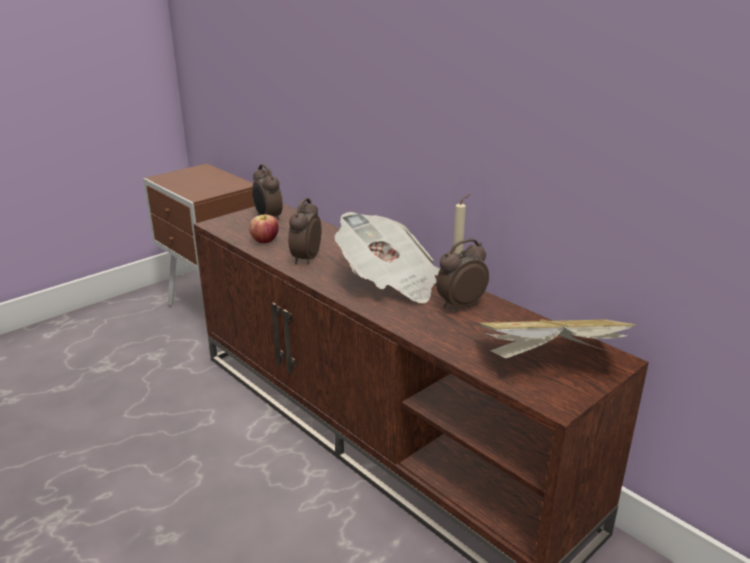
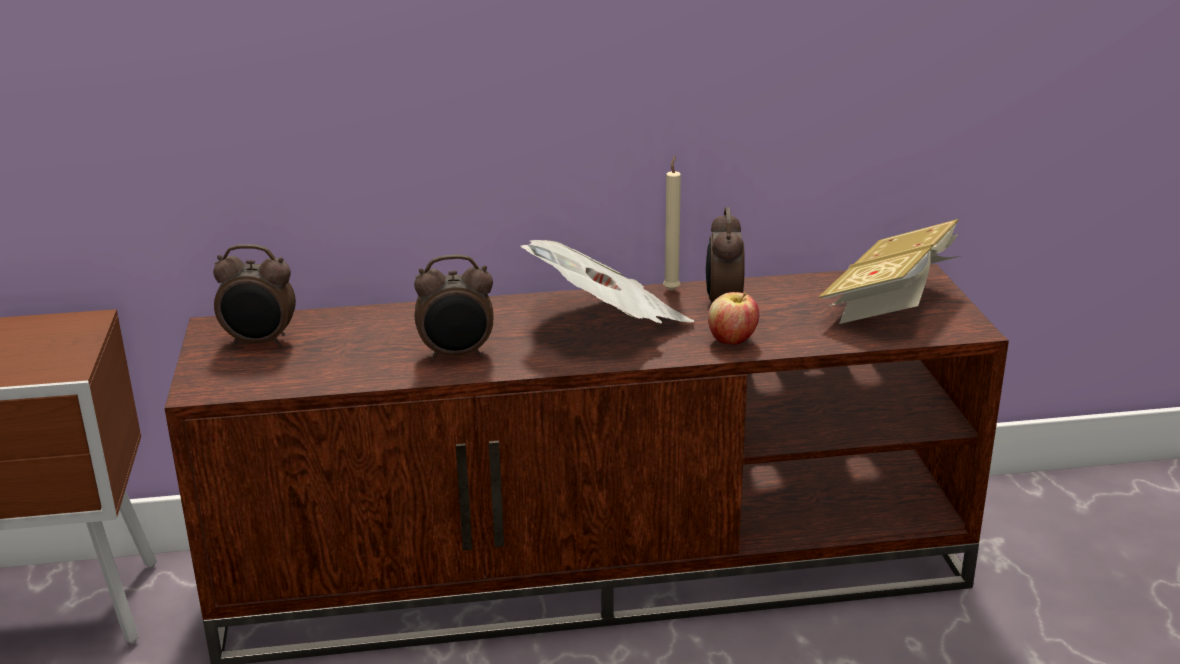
camera: 55 degrees left, 0 degrees up
(265, 241) = (346, 367): apple -> apple (732, 340)
(305, 259) = (457, 355): alarm clock -> alarm clock turned 60 degrees counterclockwise

